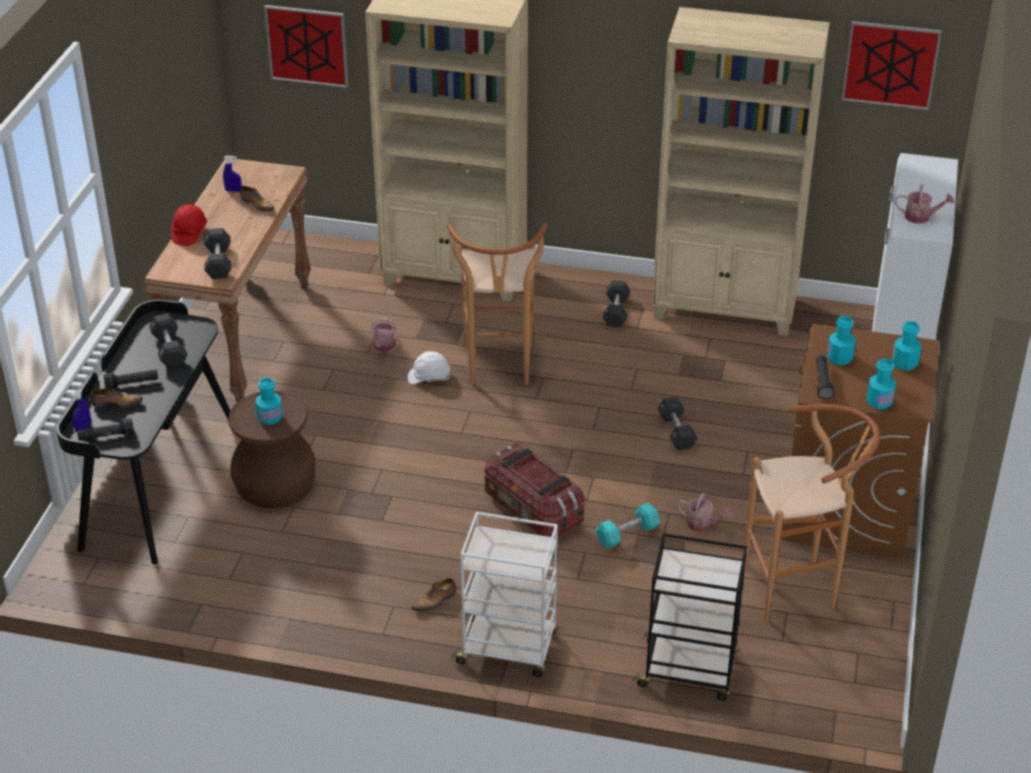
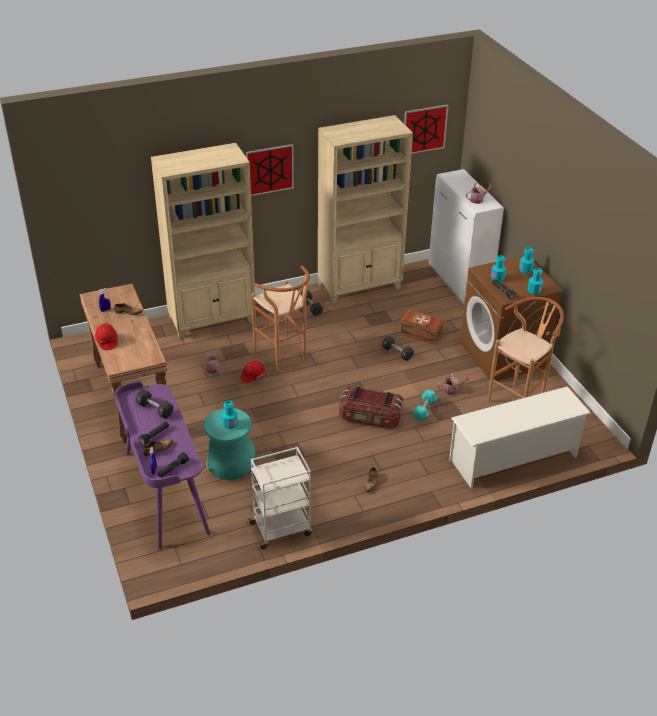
camera: 35 degrees left, 0 degrees up
(157, 482) = (164, 492): black desk -> purple desk
(218, 262) = (142, 350): black dumbbell -> none
(276, 484) = (231, 464): brown stool -> turquoise stool
(307, 45) = (100, 212): picture -> picture (270, 170)
(429, 377) = (252, 376): white hard hat -> red hard hat
(508, 648) = (427, 488): white cart -> white cart (281, 528)
(689, 670) = (513, 458): black cart -> white shoe rack
(744, 420) = (421, 335): none -> brown storage box

